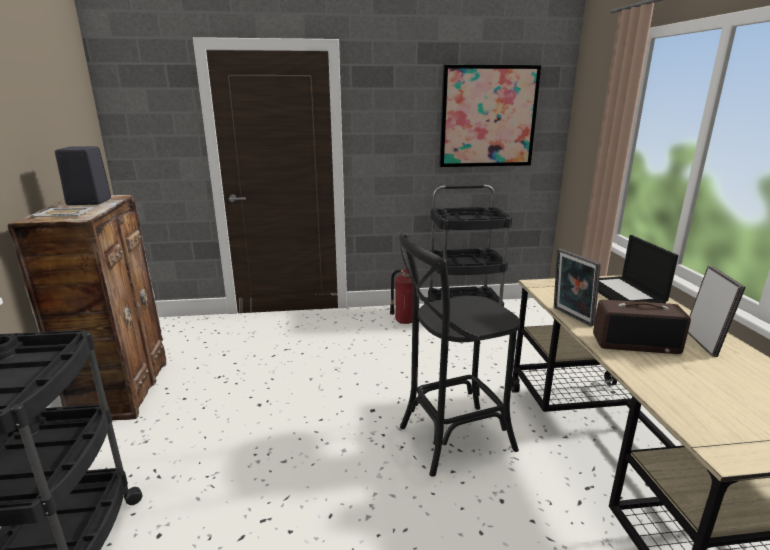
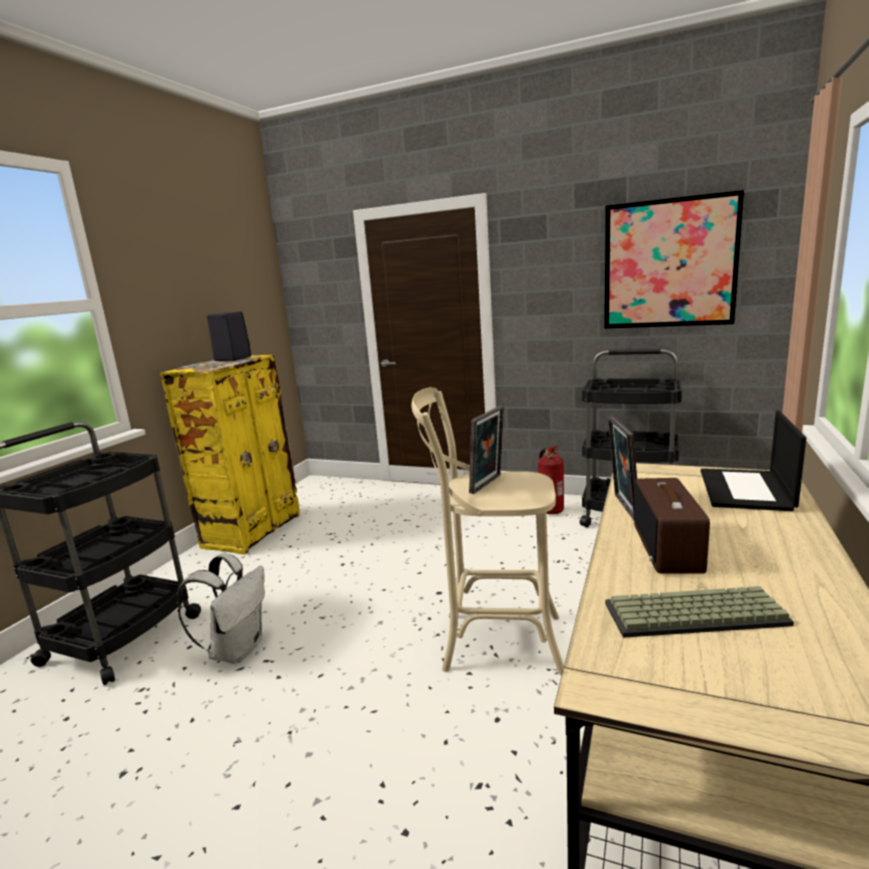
camera: 30 degrees right, 5 degrees down
(122, 390) = (253, 530): brown cabinet -> yellow cabinet
(220, 520) = (237, 649): none -> white backpack
(451, 439) = (496, 641): black stool -> beige stool
(636, 343) = (668, 548): radio -> radio turned 60 degrees clockwise
(703, 343) = (780, 565): picture frame -> picture frame (488, 484)
(708, 389) = (694, 616): none -> keyboard

